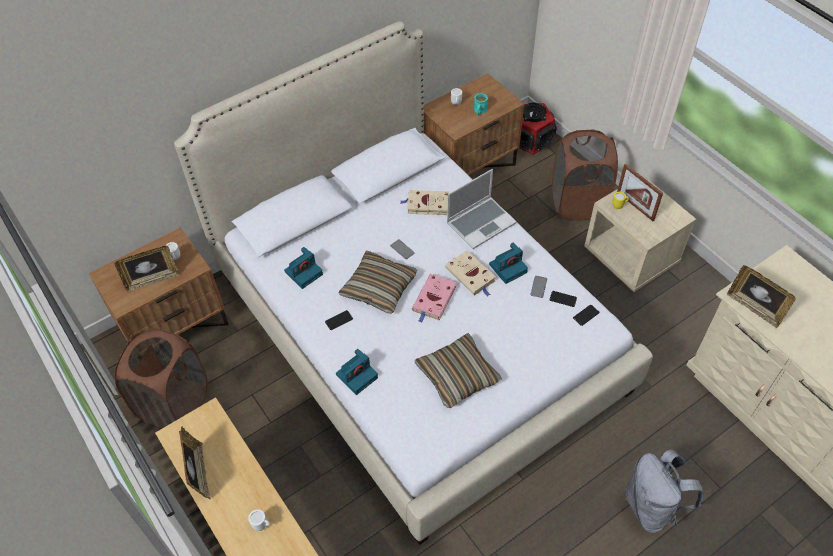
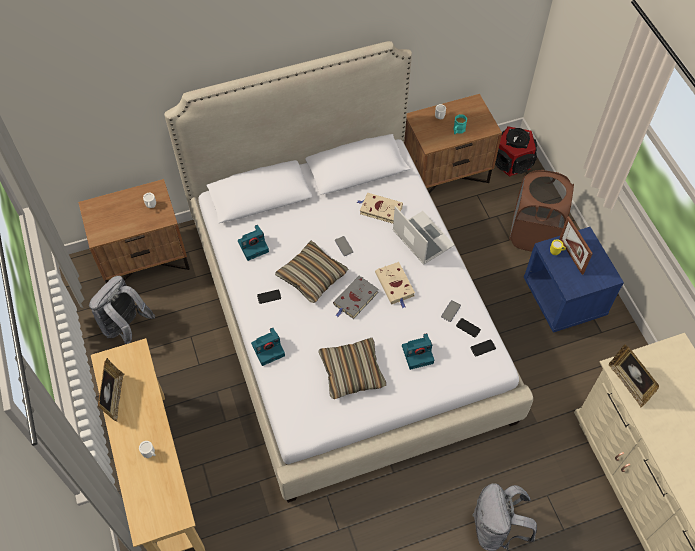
camera: 15 degrees right, 5 degrees up
(152, 279) = (127, 221): picture frame -> none
(174, 404) = (126, 327): brown laundry basket -> grey backpack
(434, 300) = (355, 299): pink book -> grey book
(481, 223) = (421, 238): laptop -> laptop turned 105 degrees counterclockwise
(508, 268) = (430, 286): camera -> camera (418, 354)
(631, 257) = (564, 298): beige nightstand -> blue nightstand

